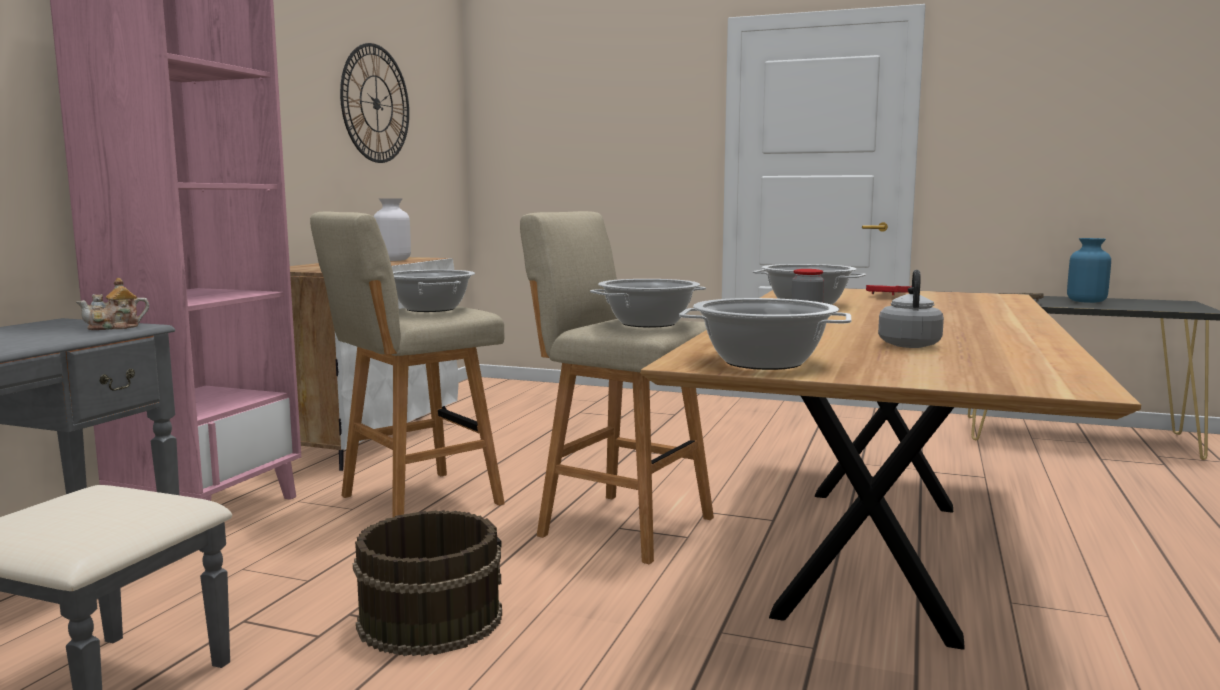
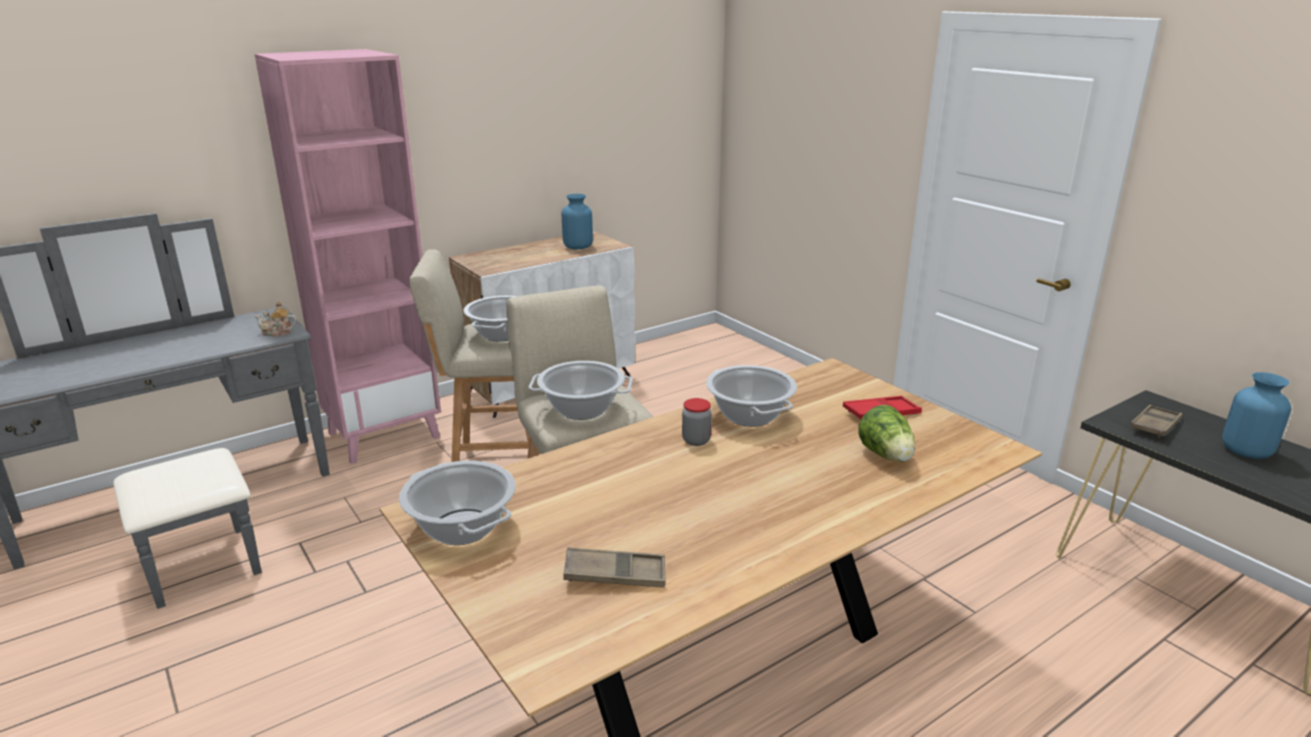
camera: 35 degrees right, 15 degrees up
(376, 104) = (595, 98): wall clock -> none
(393, 260) = (578, 247): white vase -> blue vase
(430, 618) = (376, 584): brown bucket -> none
(909, 344) = (626, 536): grey kettle -> none
(952, 304) = (886, 455): none -> lettuce
(964, 356) = (615, 574): none -> brown tray

